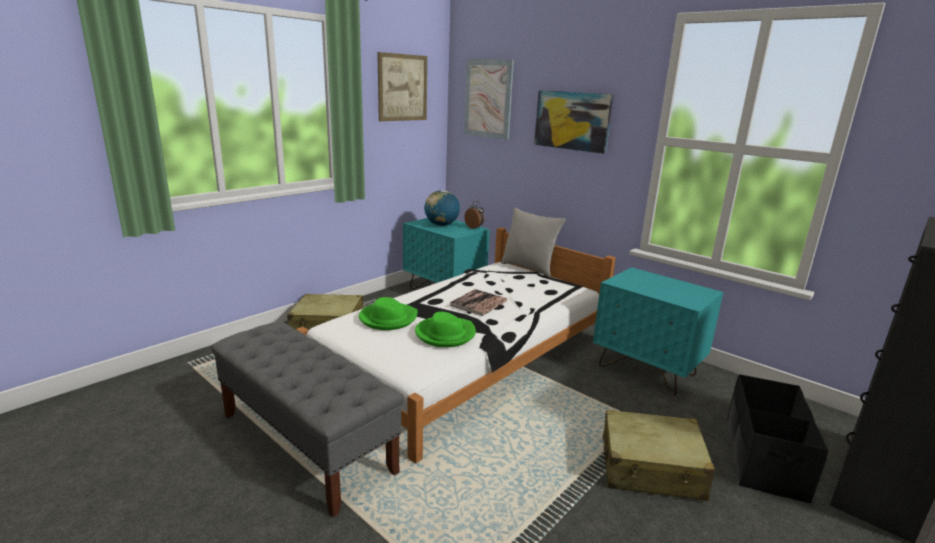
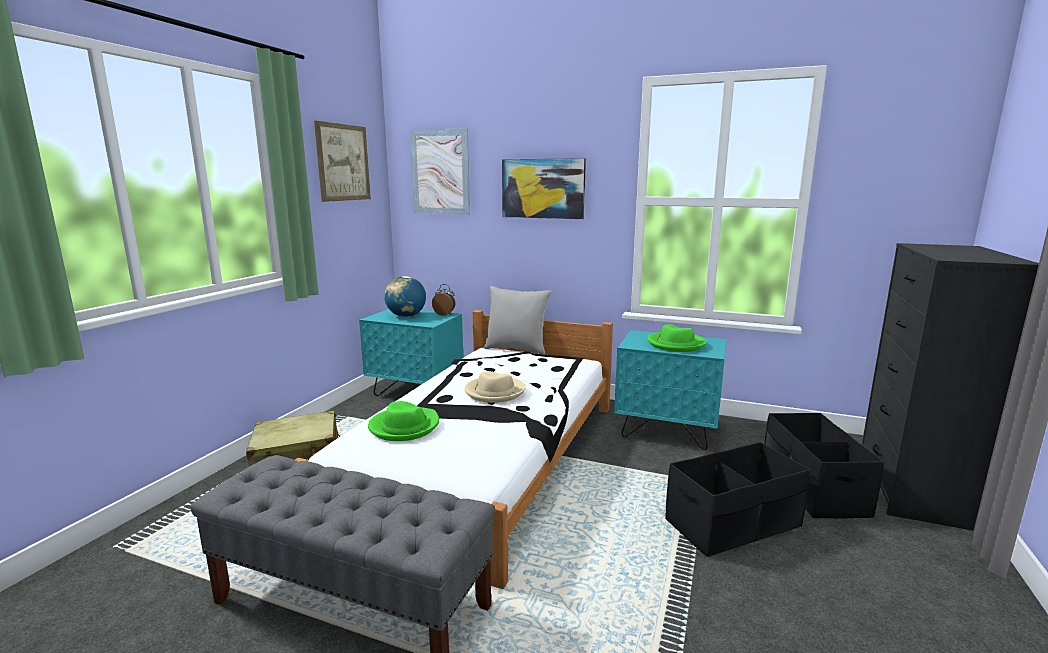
camera: 20 degrees left, 5 degrees down
(445, 334) = (484, 430): green hat -> green hat (675, 344)
(478, 303) = (494, 392): book -> beige hat
(651, 468) = (733, 524): beige suitcase -> black storage box

